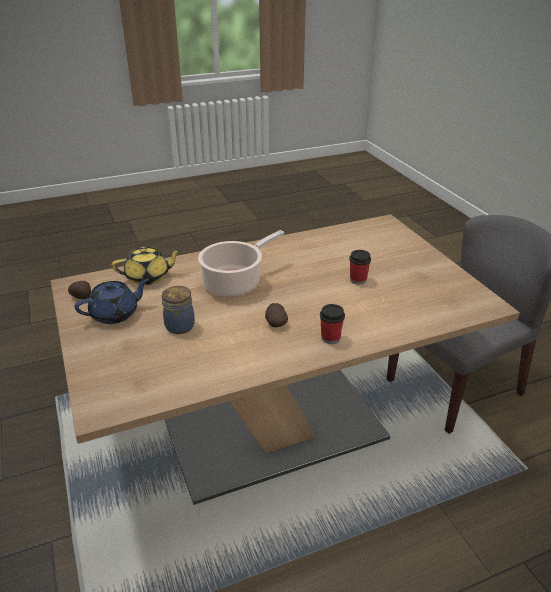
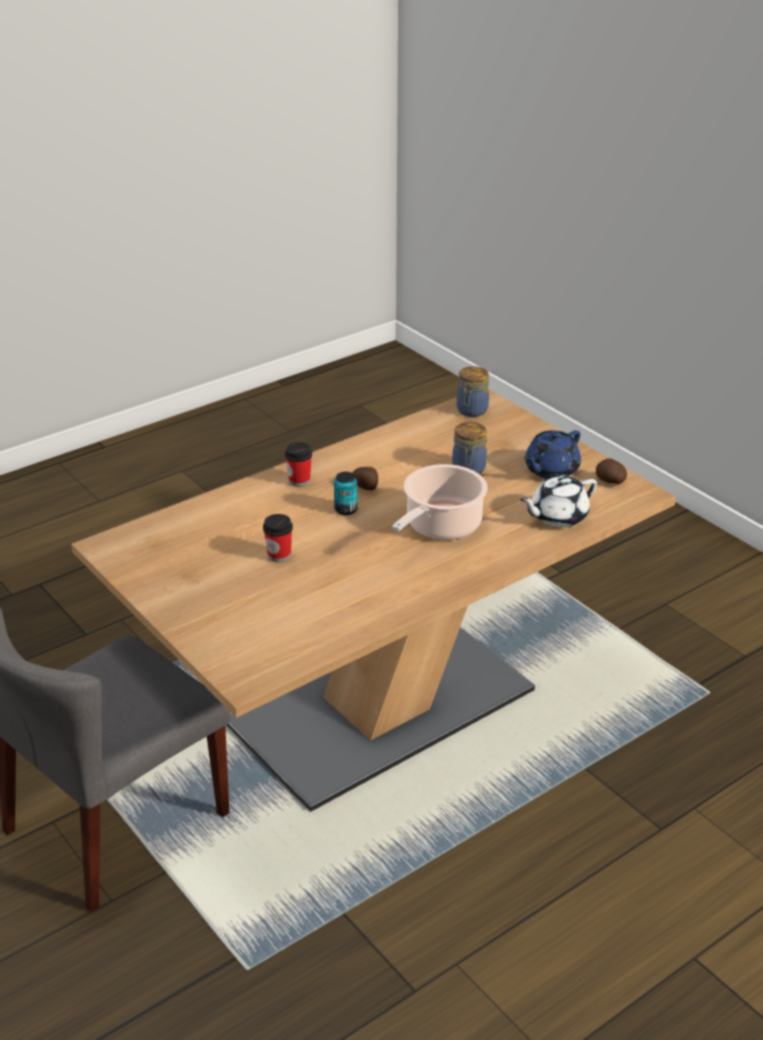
camera: 165 degrees right, 0 degrees up
(123, 395) = (471, 411): none -> jar
(148, 277) = (557, 517): yellow teapot -> white teapot
(299, 306) = (346, 510): none -> can

